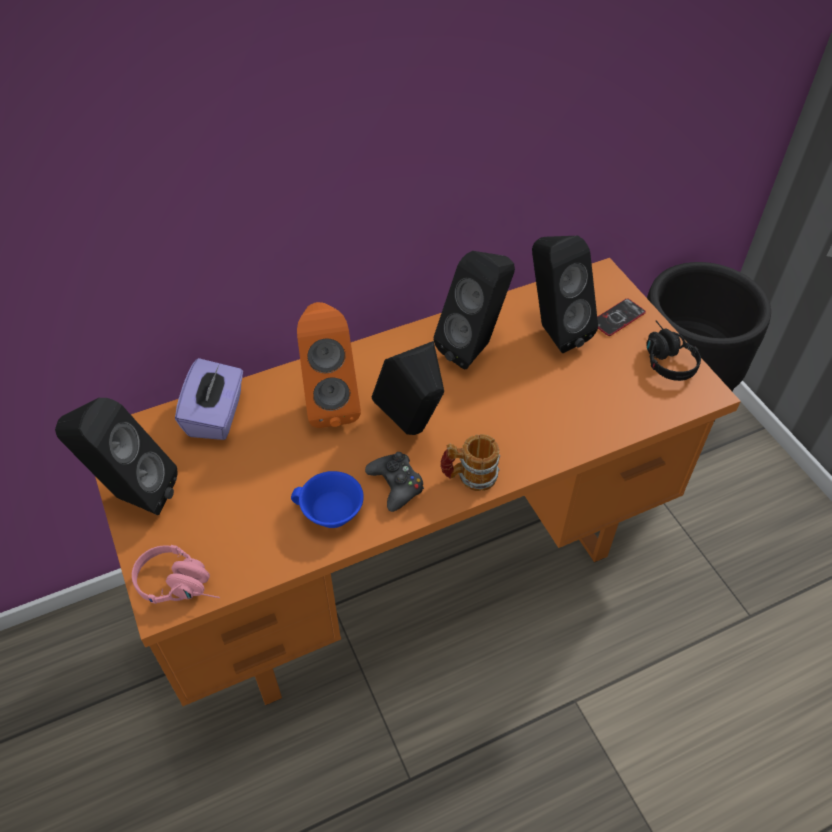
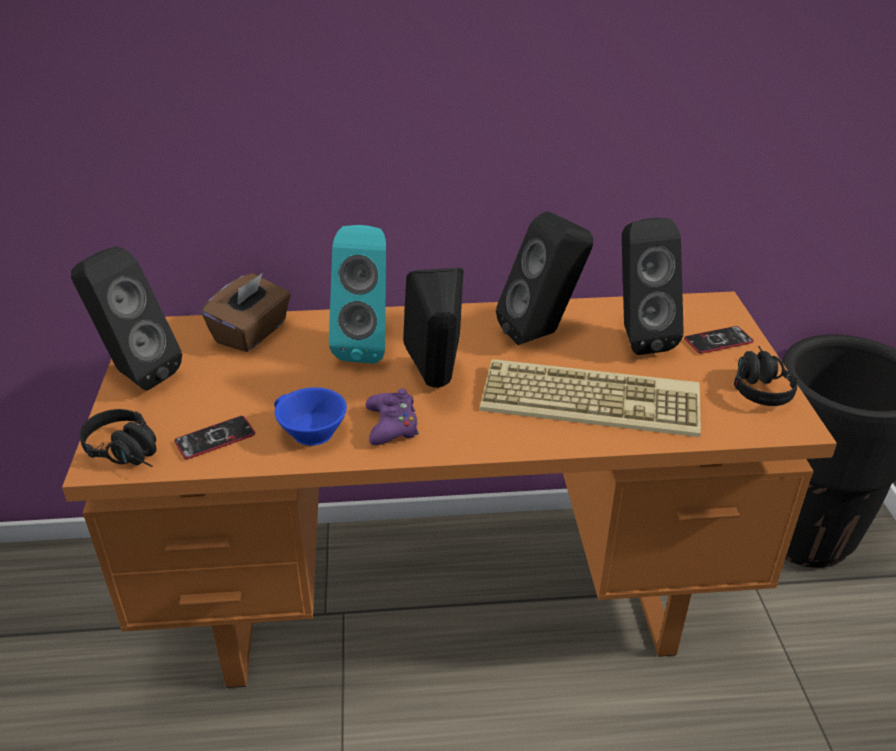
camera: 20 degrees right, 15 degrees down
(183, 584) = (130, 453): pink headphones -> black headphones
(216, 415) = (252, 333): purple tissue box -> brown tissue box
(250, 545) = (215, 438): none -> phone
(330, 402) = (367, 346): orange speaker -> turquoise speaker
(396, 485) = (392, 425): black game controller -> purple game controller
(469, 476) = (474, 436): mug -> none
(545, 408) = (592, 398): none -> keyboard

